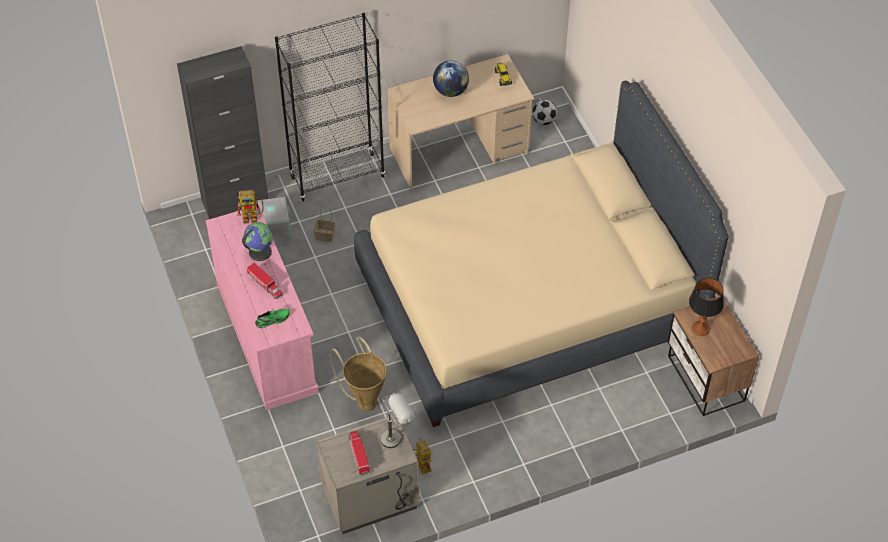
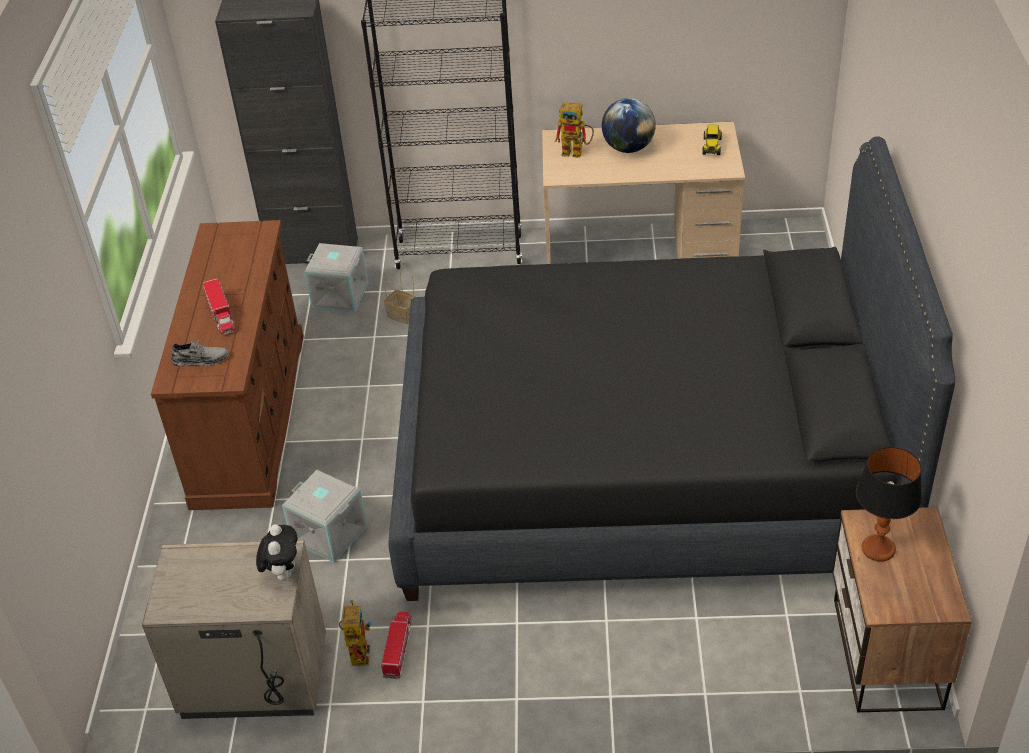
camera: 25 degrees right, 10 degrees down
(253, 217) = (263, 232): toy robot -> toy robot (577, 152)
(260, 251) = (243, 273): globe -> none
(266, 336) = (249, 416): pink dresser -> brown dresser
(273, 320) = (200, 359): green shoe -> grey shoe
(359, 454) = (208, 583): toy truck -> toy truck (398, 648)
(364, 399) = (330, 533): basket -> grey storage box
(396, 436) = (283, 572): grey table lamp -> plush toy
(529, 303) = (644, 467): beige bed -> black bed
(544, 121) = (779, 244): football -> none

